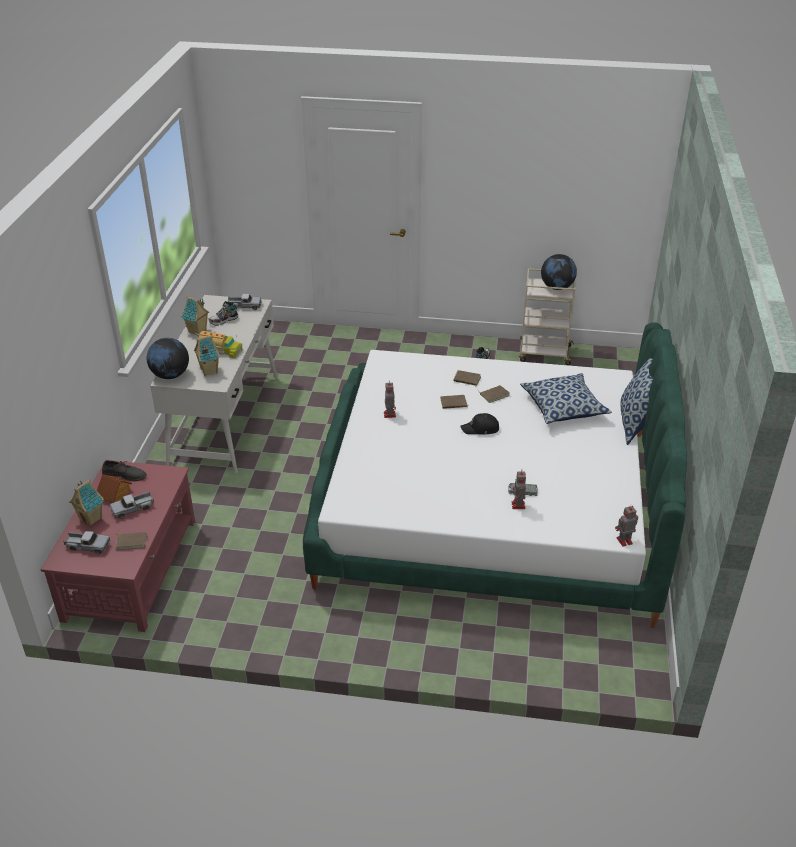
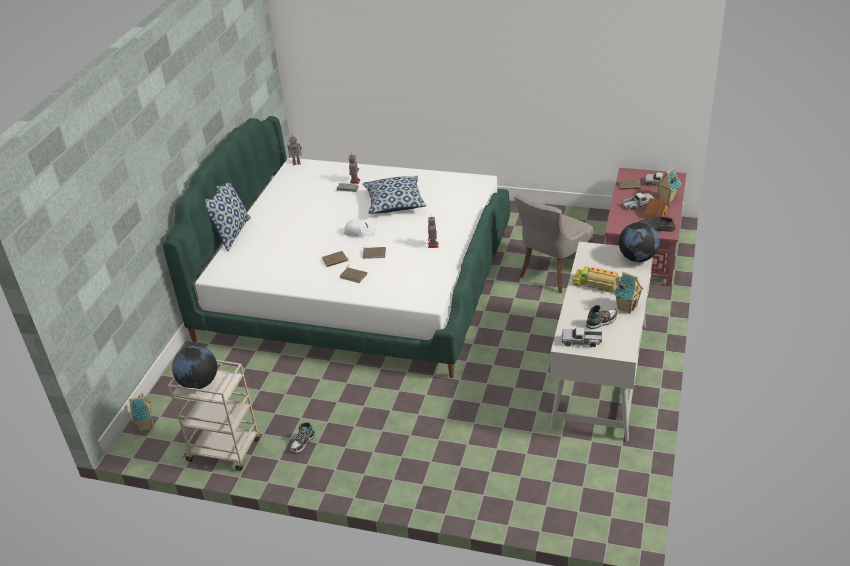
camera: 170 degrees left, 0 degrees up
(208, 371) = (601, 261): toy house -> toy house (146, 426)
(255, 526) = (552, 273): none -> grey chair
(480, 429) = (359, 232): black cap -> white cap
(563, 408) = (281, 247): pillow -> pillow (394, 203)

